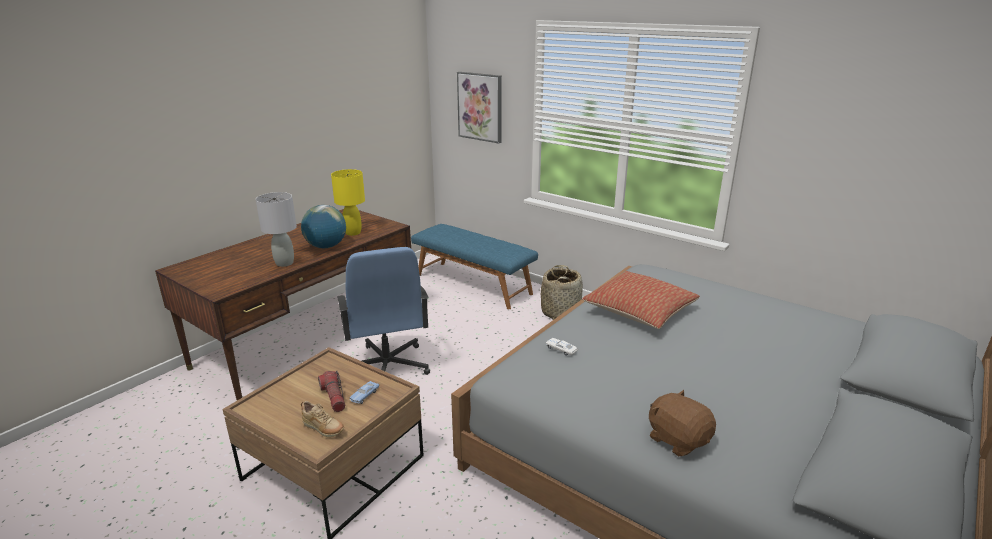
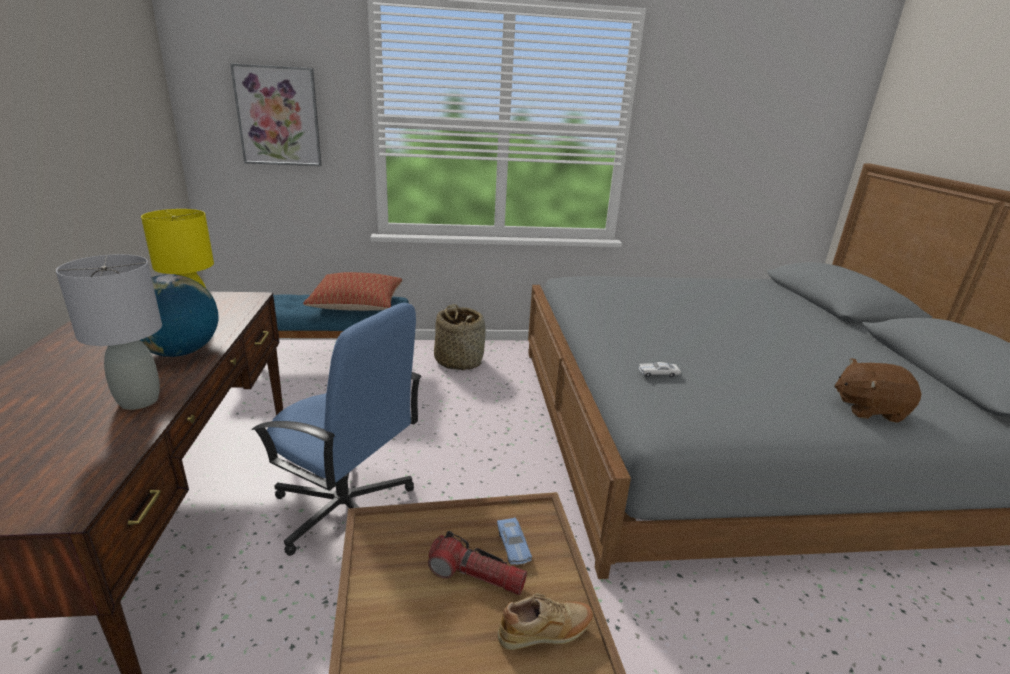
camera: 45 degrees left, 0 degrees up
(639, 311) = (641, 315): pillow -> pillow (357, 304)

